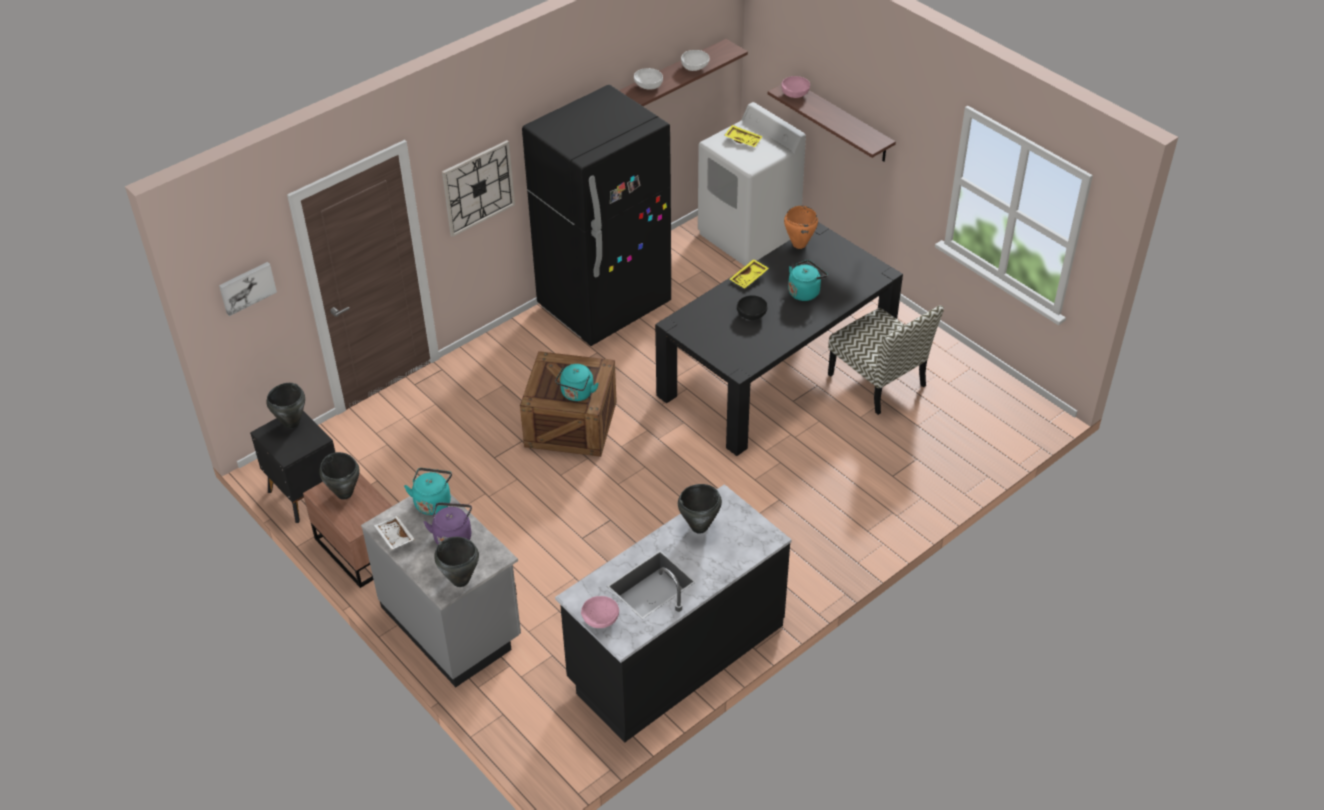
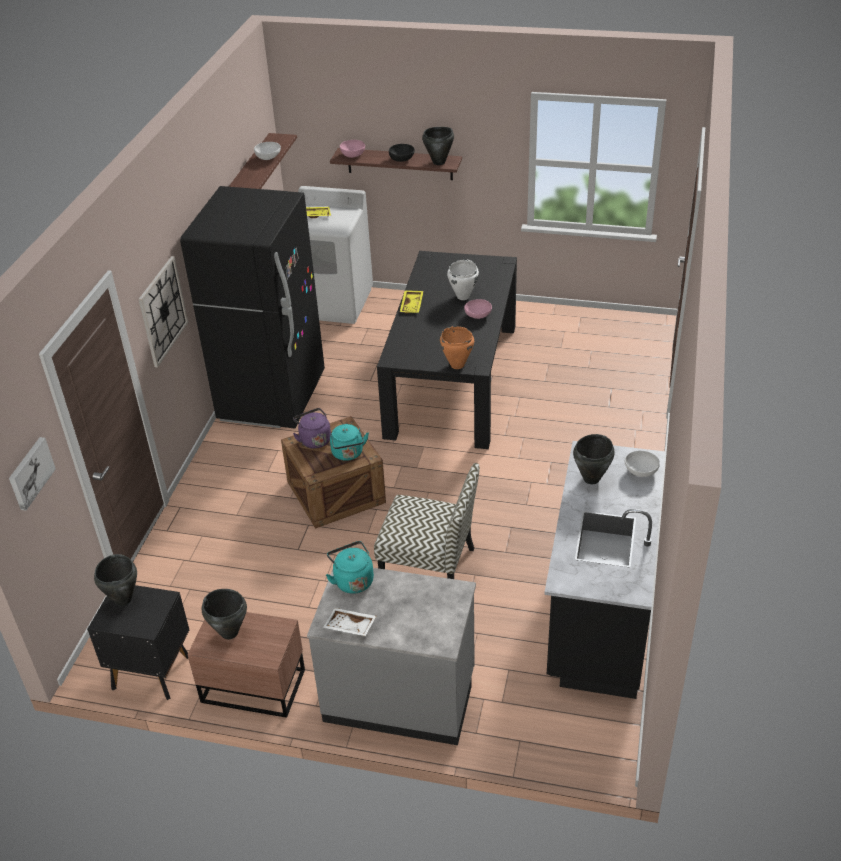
camera: 35 degrees left, 5 degrees down
(453, 536) = (401, 597): purple kettle -> purple kettle (314, 439)
(460, 580) = (448, 627): black cooking pot -> black cooking pot (439, 162)
(600, 620) = (600, 587): pink bowl -> pink bowl (478, 316)
(648, 86) = (245, 181): white bowl -> white bowl (640, 472)
(752, 314) = (442, 327): black bowl -> black bowl (402, 159)
(799, 244) = (422, 269): orange cooking pot -> orange cooking pot (457, 365)
(805, 292) = (463, 296): turquoise kettle -> white cooking pot
(878, 381) = (530, 353): chair -> chair (430, 566)

